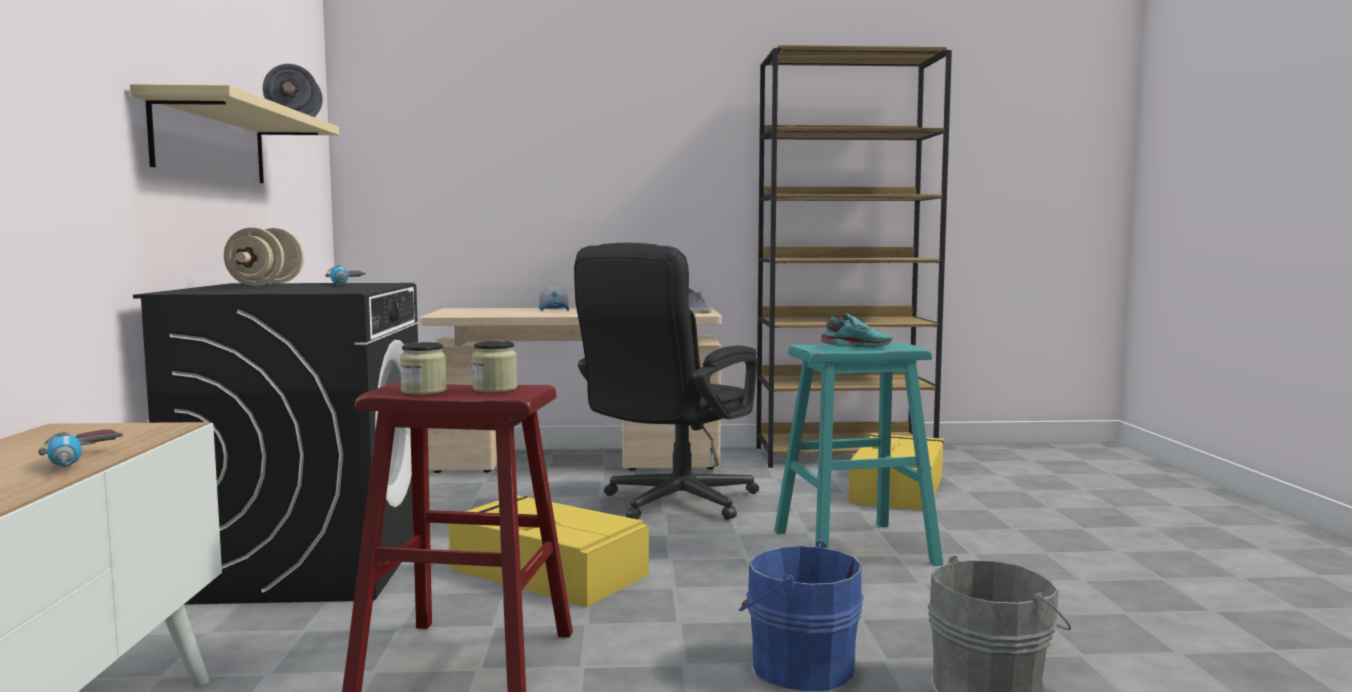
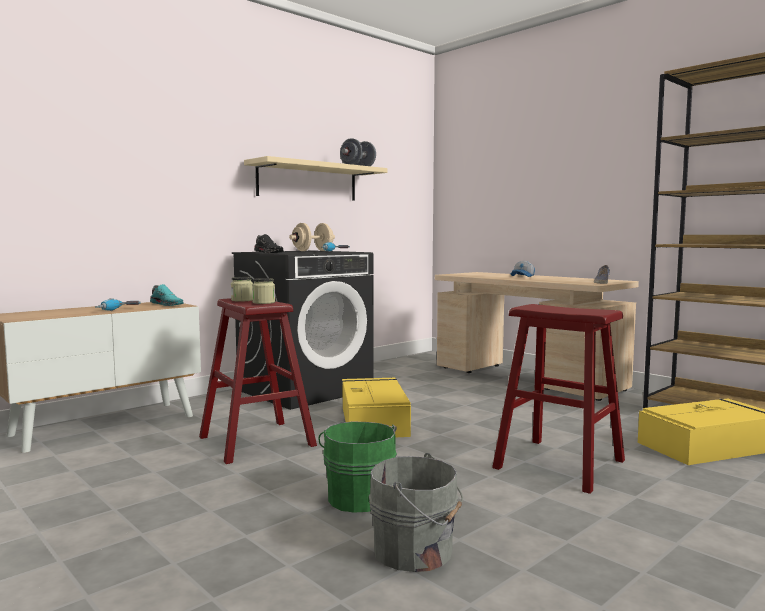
camera: 50 degrees right, 0 degrees up
(258, 291) = (269, 252): none -> black shoe
(670, 504) = (516, 411): black office chair -> none
(798, 665) = (359, 496): blue bucket -> green bucket
(854, 547) = (560, 464): turquoise stool -> red stool
(855, 346) = (561, 308): turquoise shoe -> turquoise shoe (167, 304)

